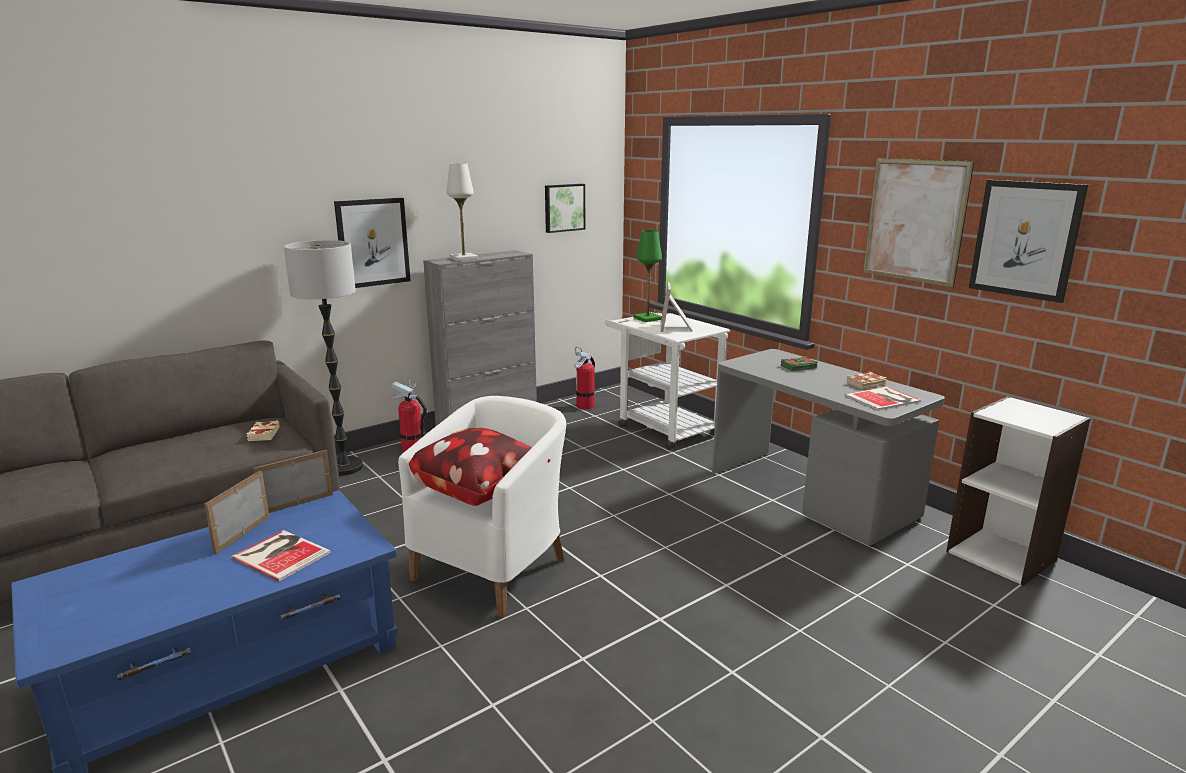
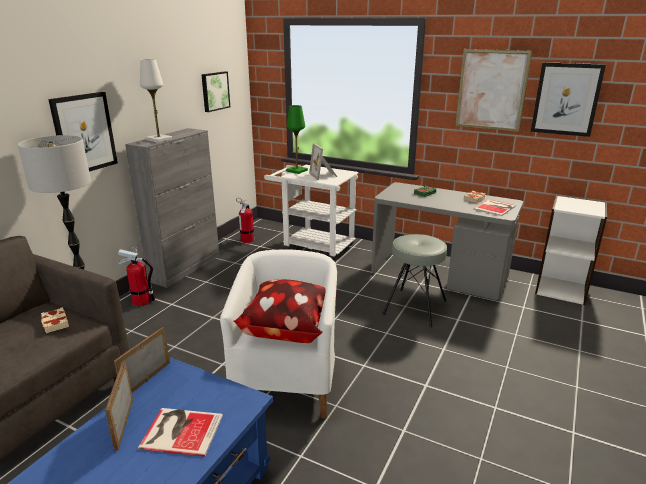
camera: 25 degrees left, 5 degrees up
(733, 526) = (414, 307): none -> grey stool

